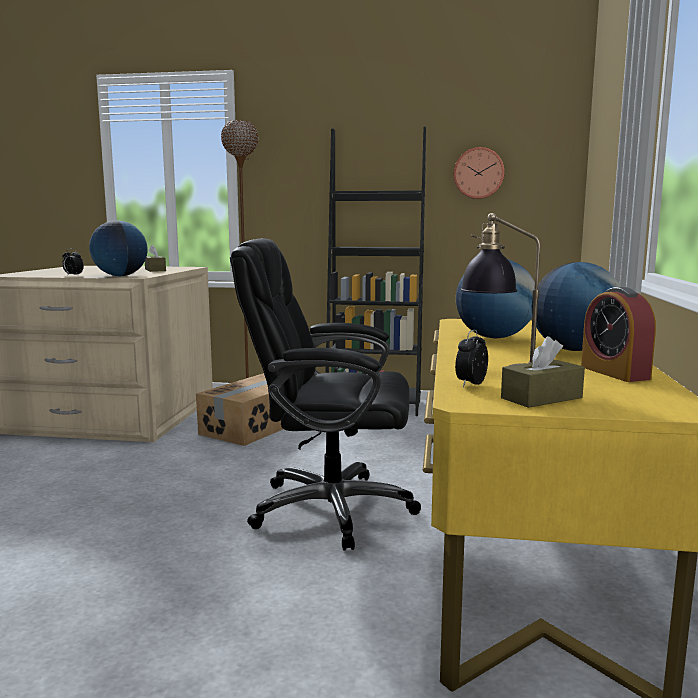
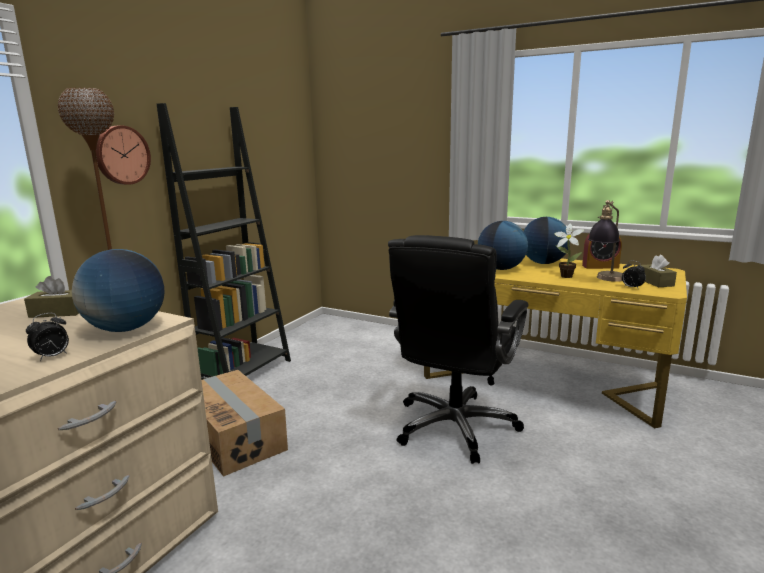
camera: 70 degrees left, 5 degrees up
(478, 173) = (262, 148): wall clock -> wall clock (121, 155)
(499, 358) = (564, 276): none -> potted plant

